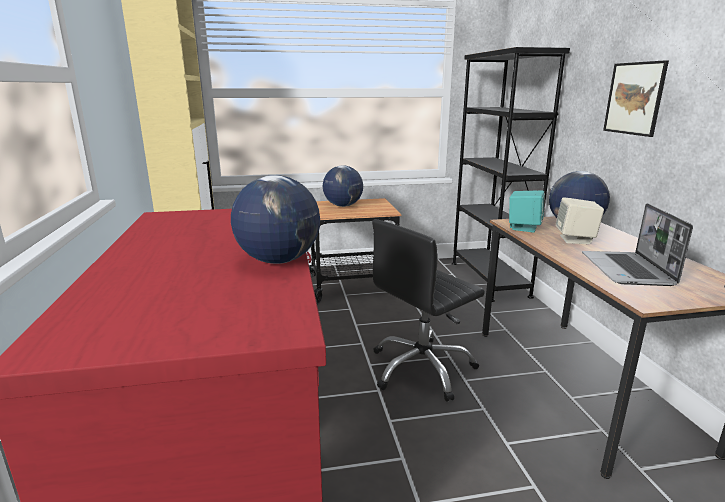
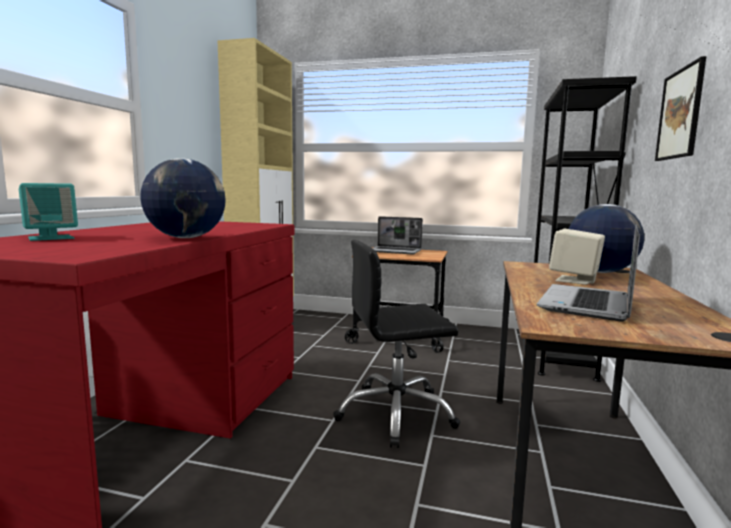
camera: 25 degrees right, 10 degrees down
(343, 206) = (396, 251): globe -> laptop
(524, 228) = (529, 268): turquoise speaker -> turquoise speaker (51, 238)

